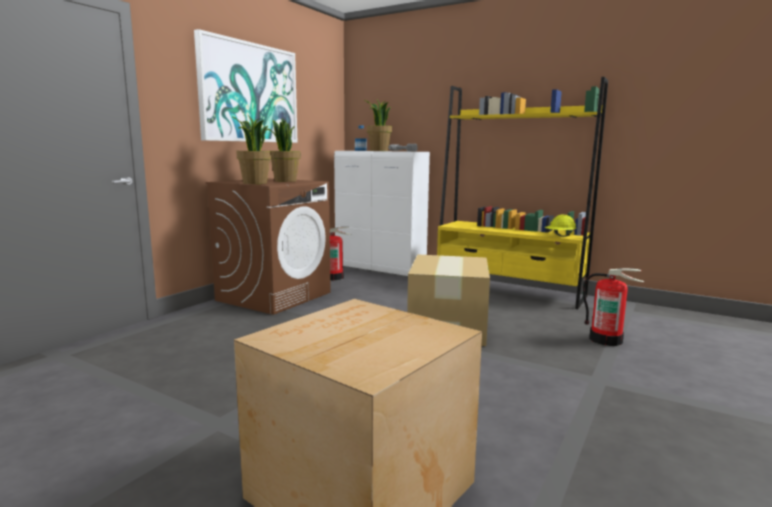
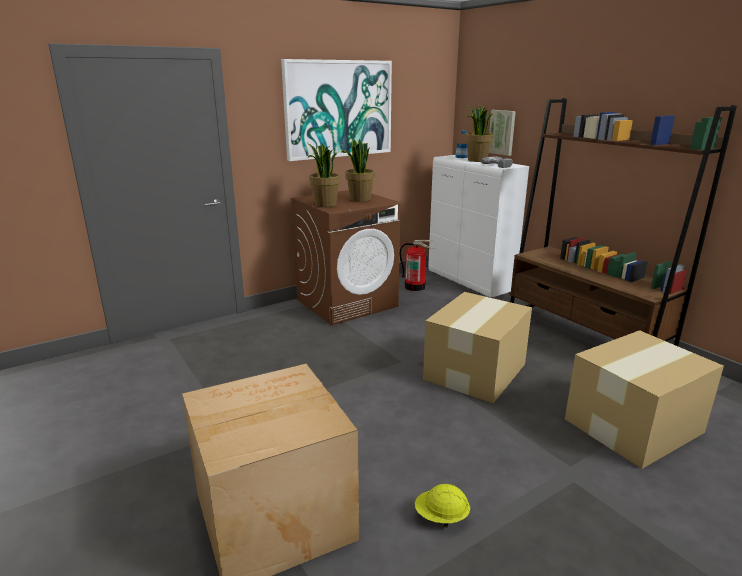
camera: 25 degrees right, 10 degrees up
(398, 125) = (502, 132): none -> picture
(508, 291) = (584, 335): yellow bookcase -> brown bookcase
(560, 236) = (637, 292): yellow hard hat -> yellow hard hat (441, 517)
(606, 339) = (635, 425): fire extinguisher -> cardboard box

